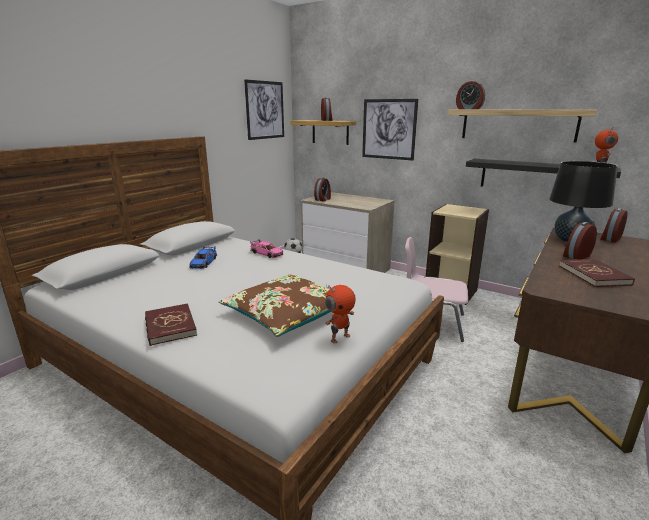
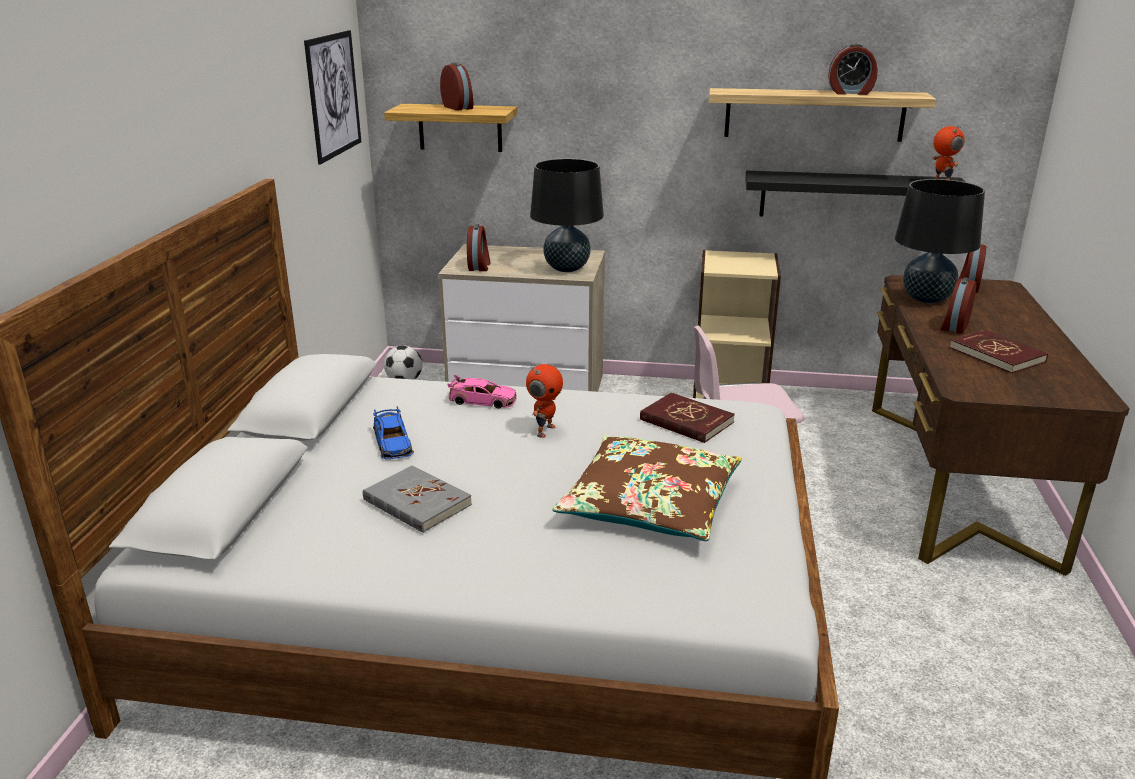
camera: 25 degrees left, 5 degrees up
(170, 326) = (502, 570): red book -> red book (686, 421)
(176, 288) = (416, 502): none -> grey book
(339, 337) = (761, 520): toy robot -> toy robot (544, 430)
(364, 204) = (567, 268): none -> black table lamp
(388, 129) = (586, 122): picture -> none
(468, 109) = (739, 91): alarm clock -> alarm clock (850, 93)

